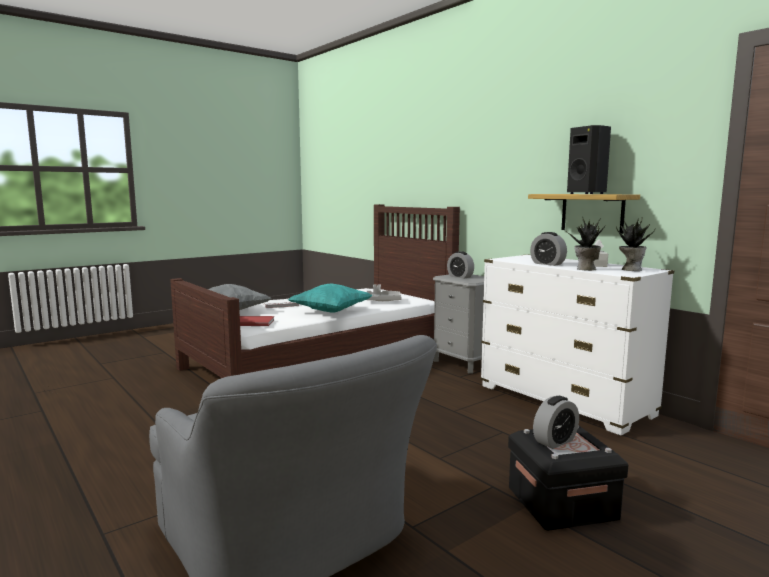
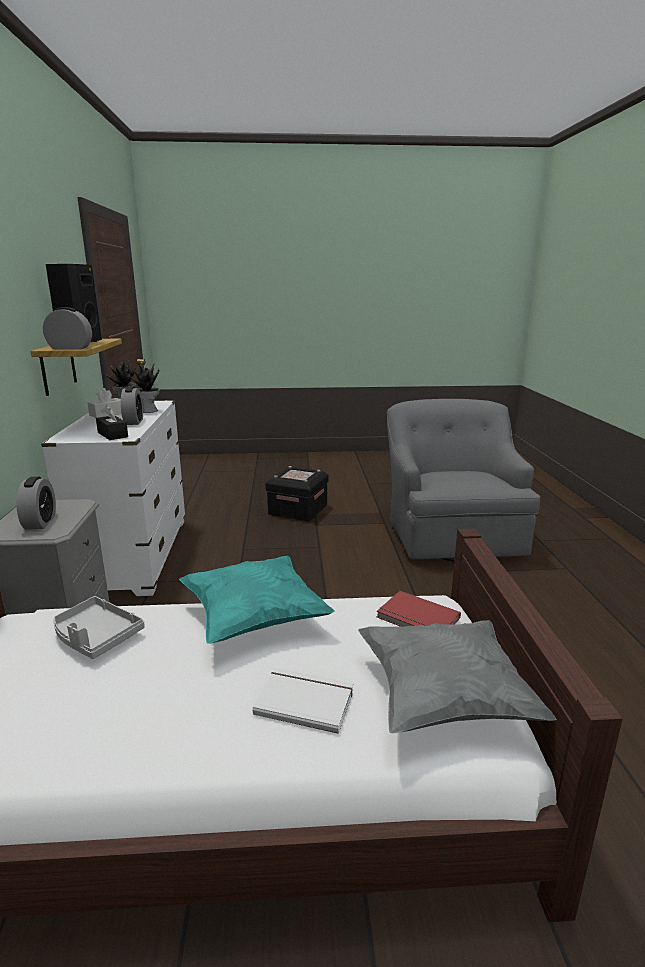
camera: 145 degrees left, 10 degrees up
(514, 259) = (112, 435): none -> black tissue box
(555, 441) = (302, 475): alarm clock -> alarm clock (70, 348)

